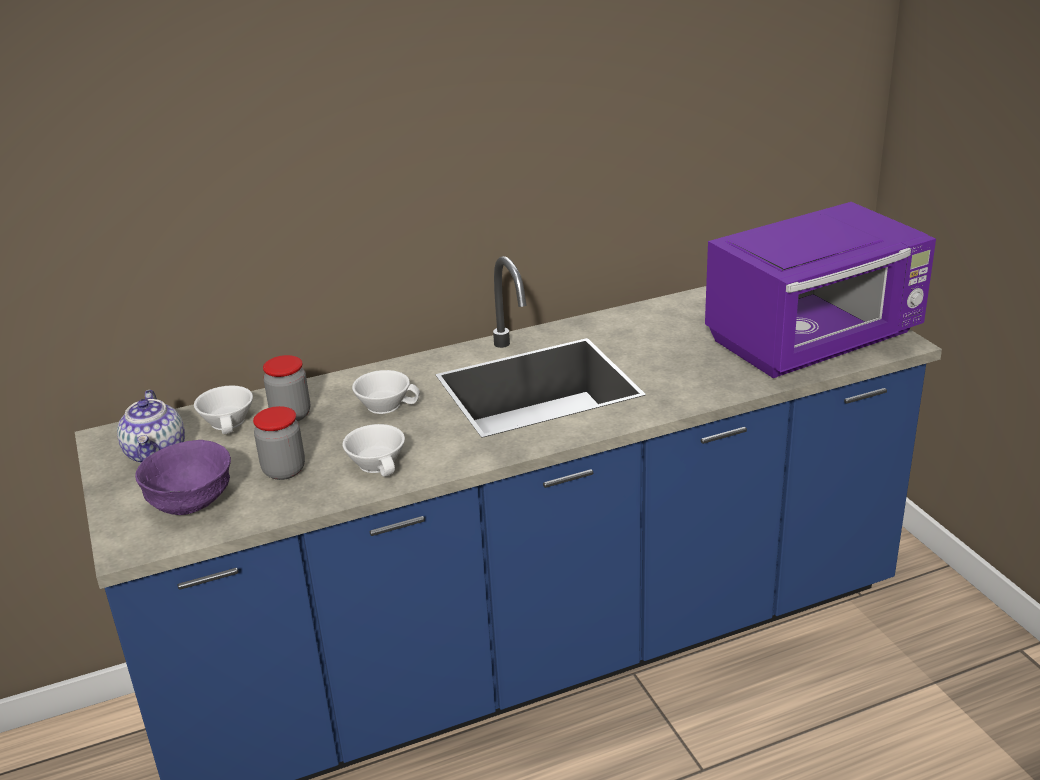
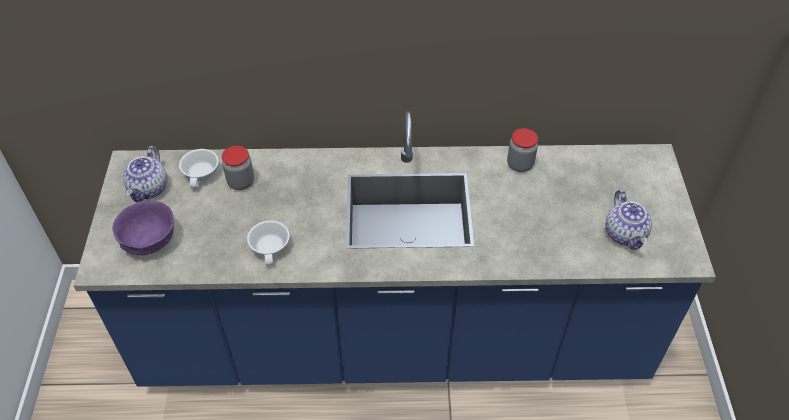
camera: 20 degrees right, 20 degrees up
(284, 470) = (213, 233): jar -> jar (520, 164)
(386, 404) = (303, 193): white cup -> none
(815, 341) = (625, 234): purple microwave -> teapot

